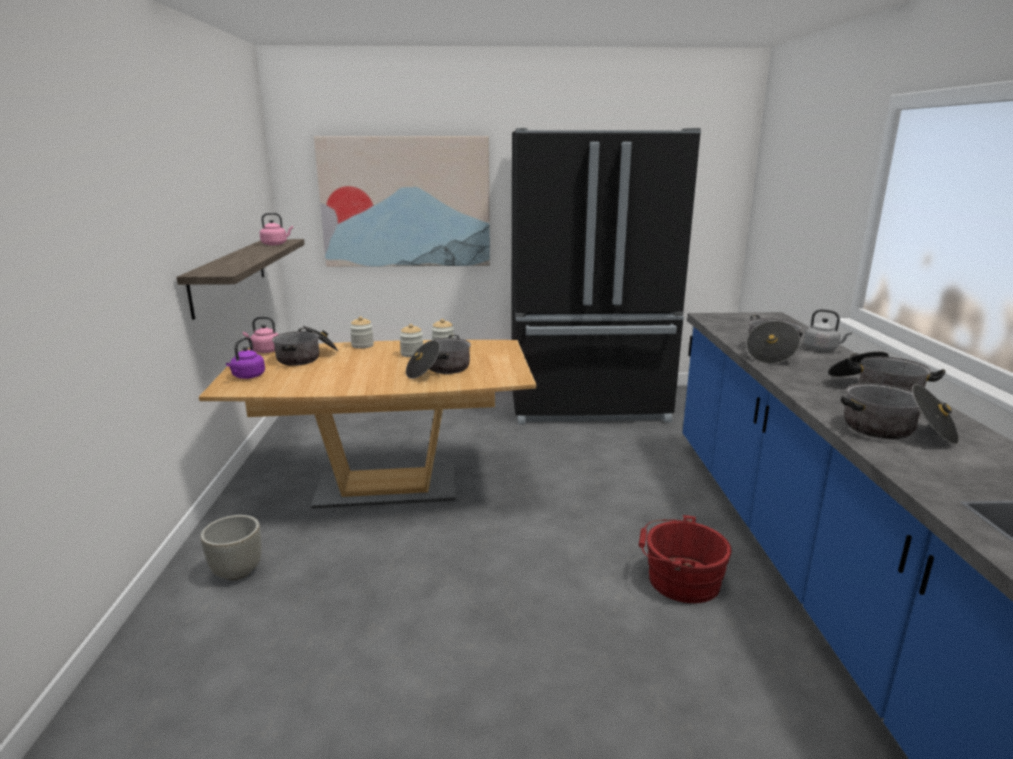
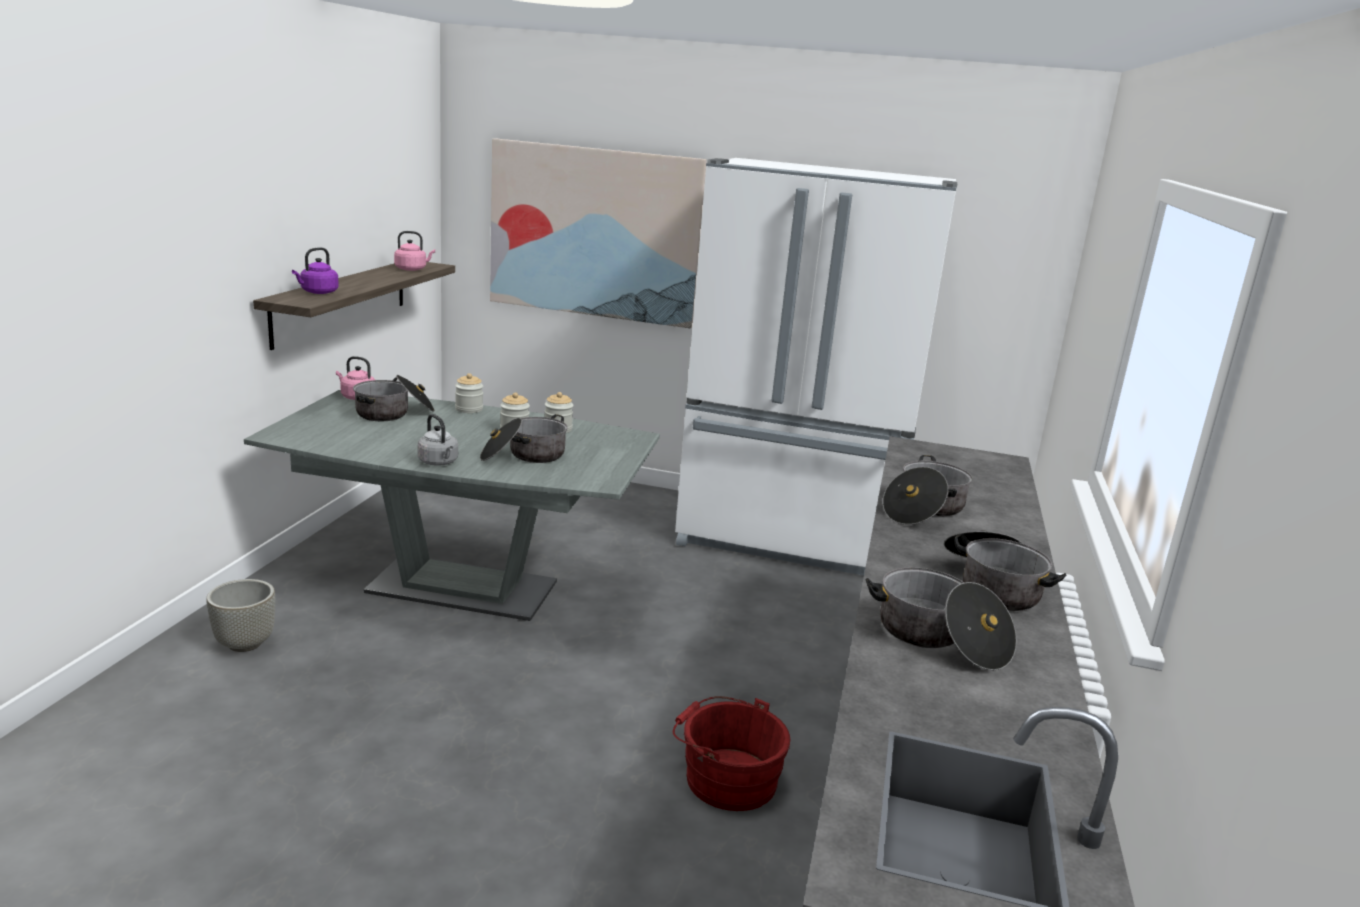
camera: 15 degrees right, 0 degrees up
(247, 376) = (311, 425): purple kettle -> purple kettle (318, 292)
(387, 487) = (463, 588): brown dining table -> grey dining table
(588, 406) = (789, 539): black fridge -> white fridge
(822, 349) = (1006, 518): grey kettle -> grey kettle (439, 463)

